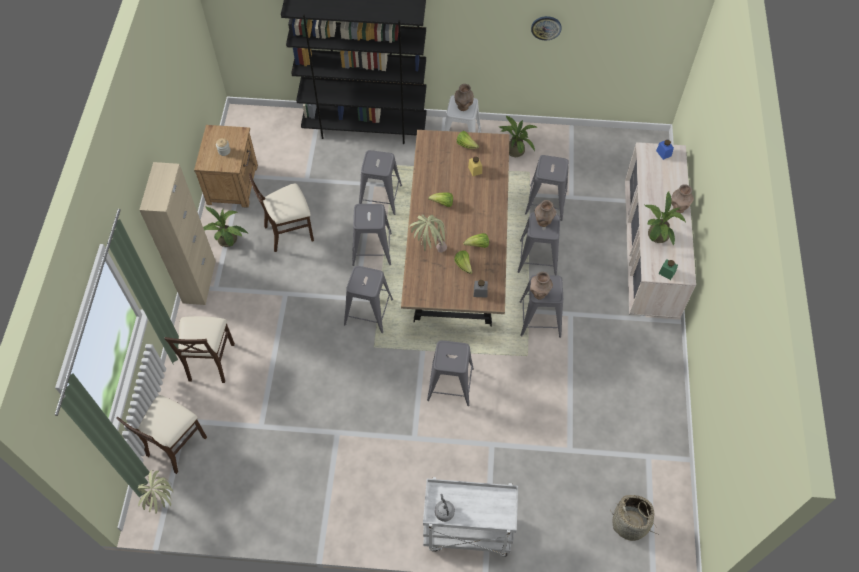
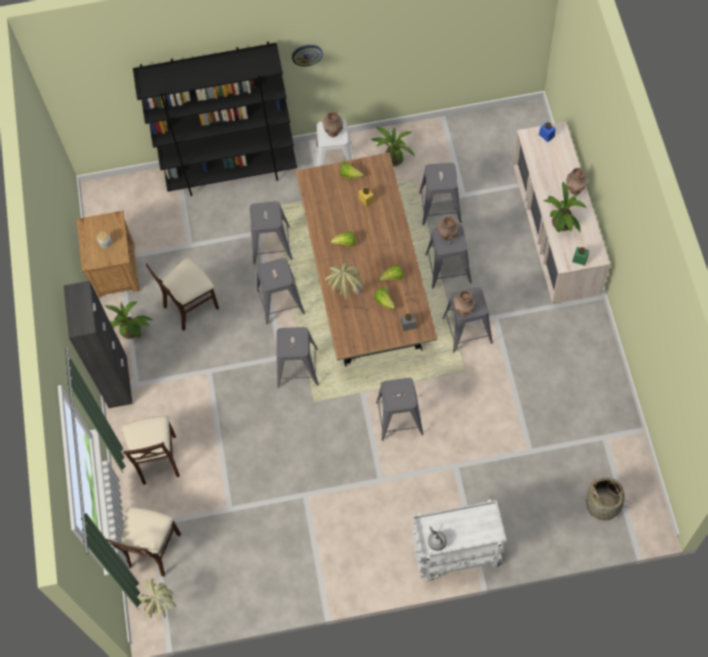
camera: 10 degrees left, 5 degrees up
(199, 282) = (117, 382): beige cabinet -> black cabinet
(546, 27) = (401, 38): wall clock -> wall clock (307, 54)

